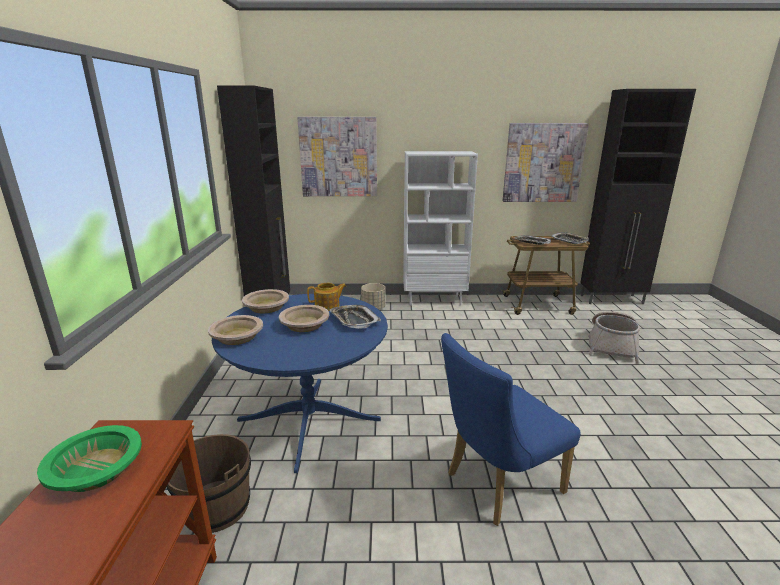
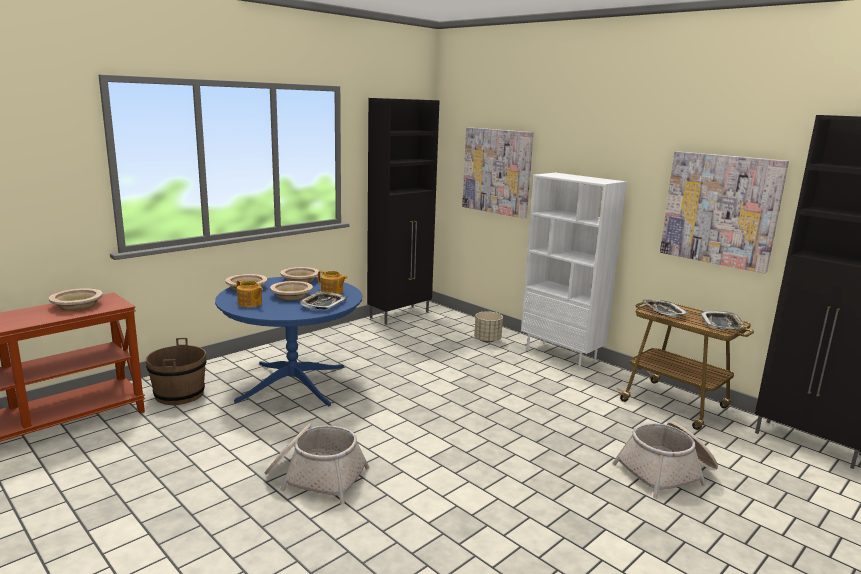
camera: 45 degrees right, 5 degrees down
(96, 469) = (77, 305): green bowl -> beige bowl
(290, 350) = (250, 304): none -> teapot
(497, 485) = (315, 476): blue chair -> basket

